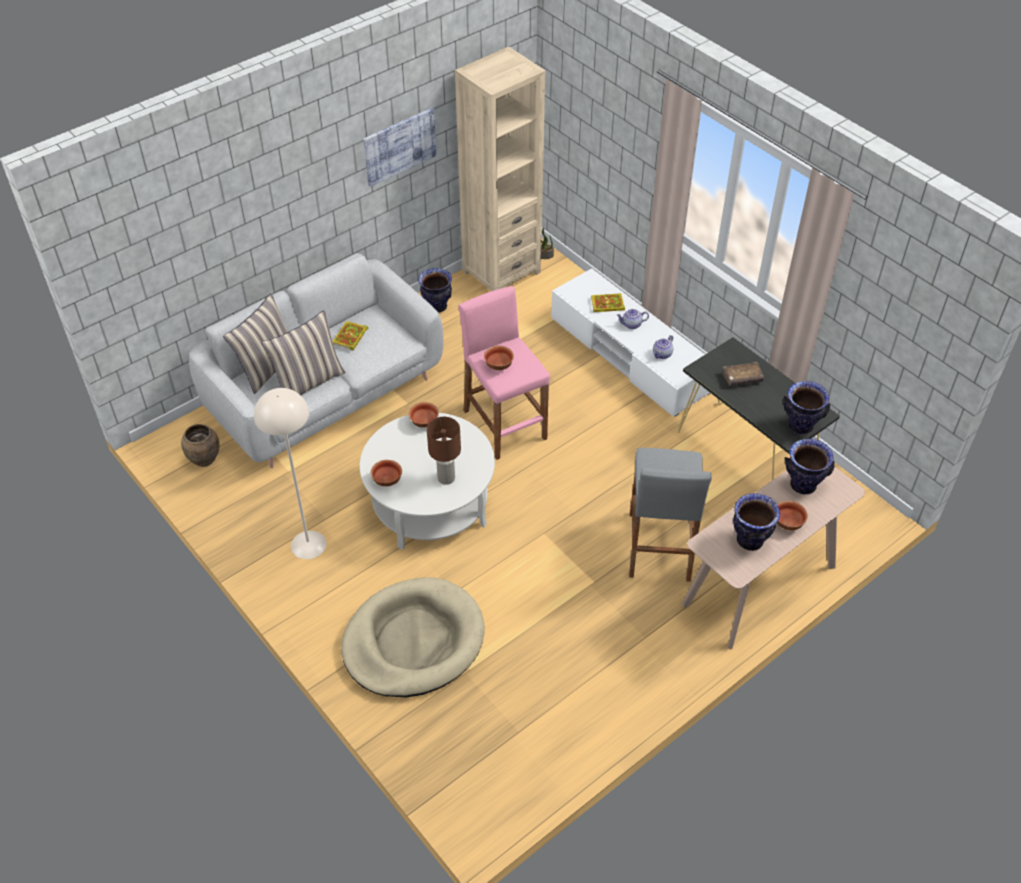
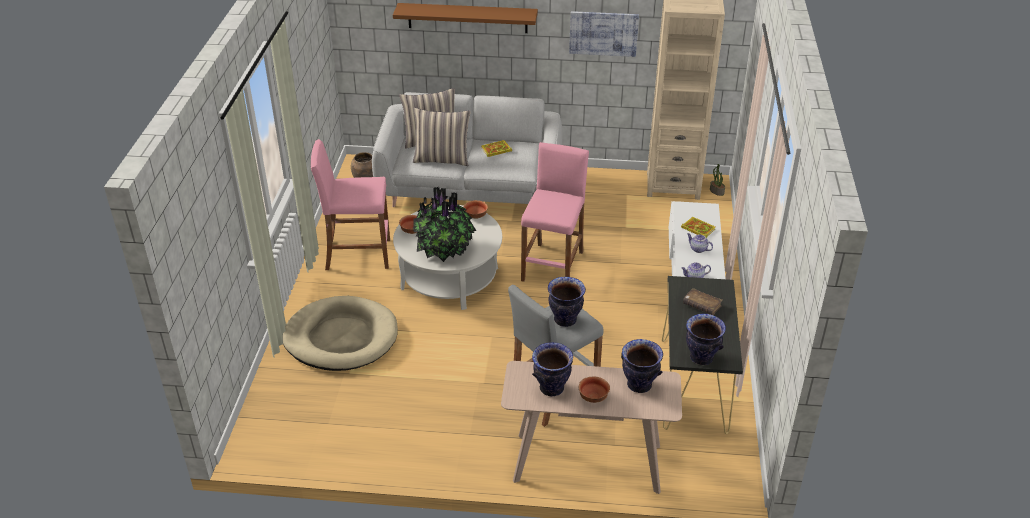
camera: 45 degrees right, 10 degrees down
(251, 202) = (467, 18): none -> brown shelf
(308, 544) = (357, 254): beige floor lamp -> pink stool
(437, 306) = (603, 181): vase -> vase (565, 320)
(446, 478) = (445, 250): brown table lamp -> potted plant
(498, 366) = (543, 202): bowl -> none

